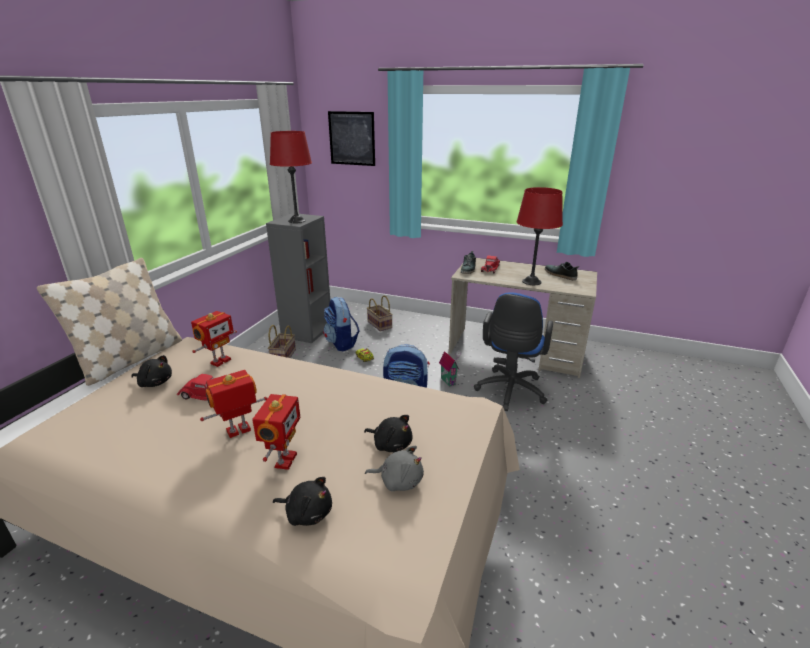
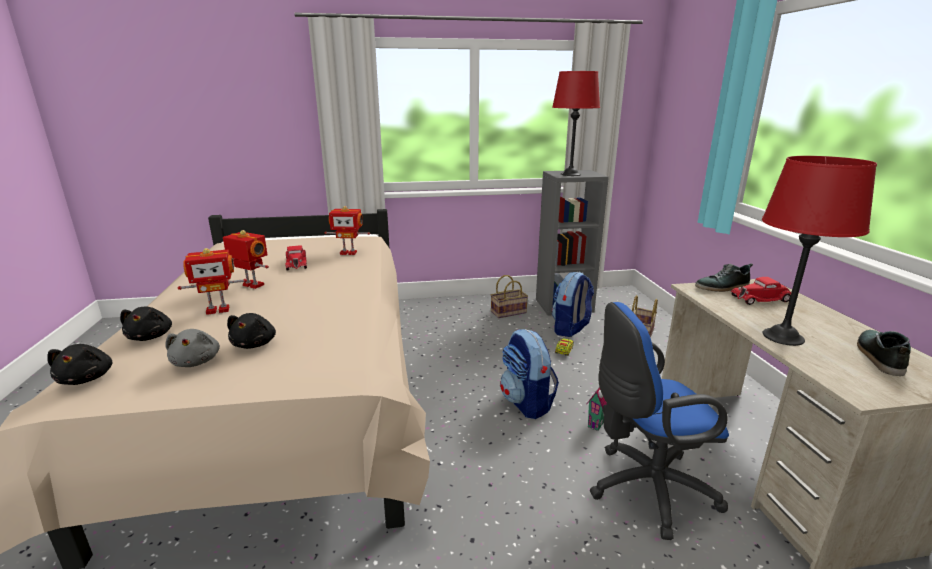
camera: 60 degrees right, 5 degrees down
(130, 359) = (333, 234): beige pillow -> none
(155, 382) = (303, 247): black plush toy -> black plush toy (87, 378)
(352, 138) = (697, 89): picture -> none

